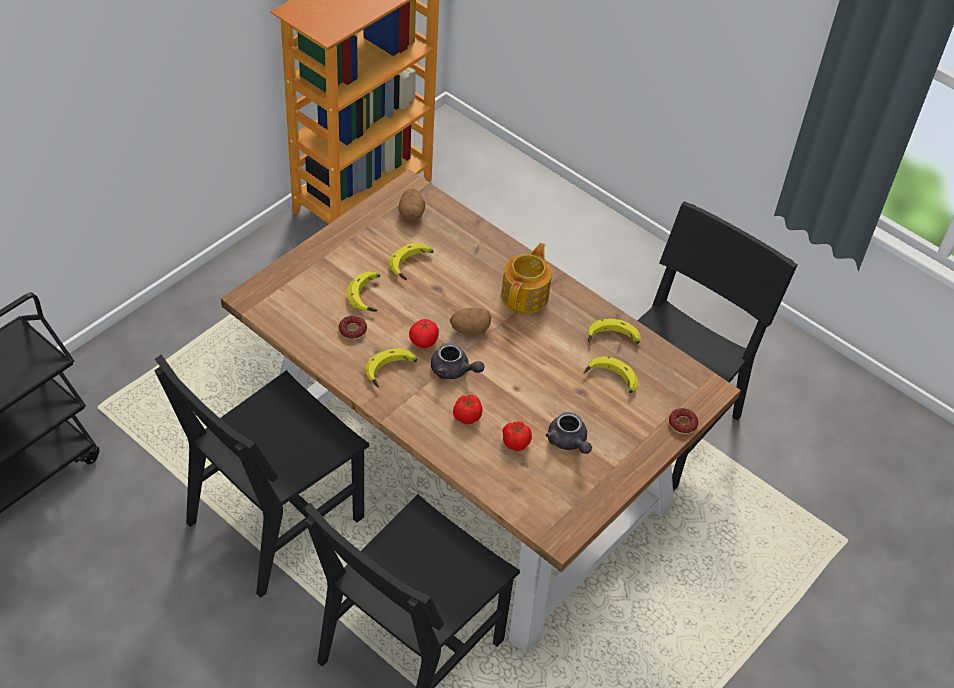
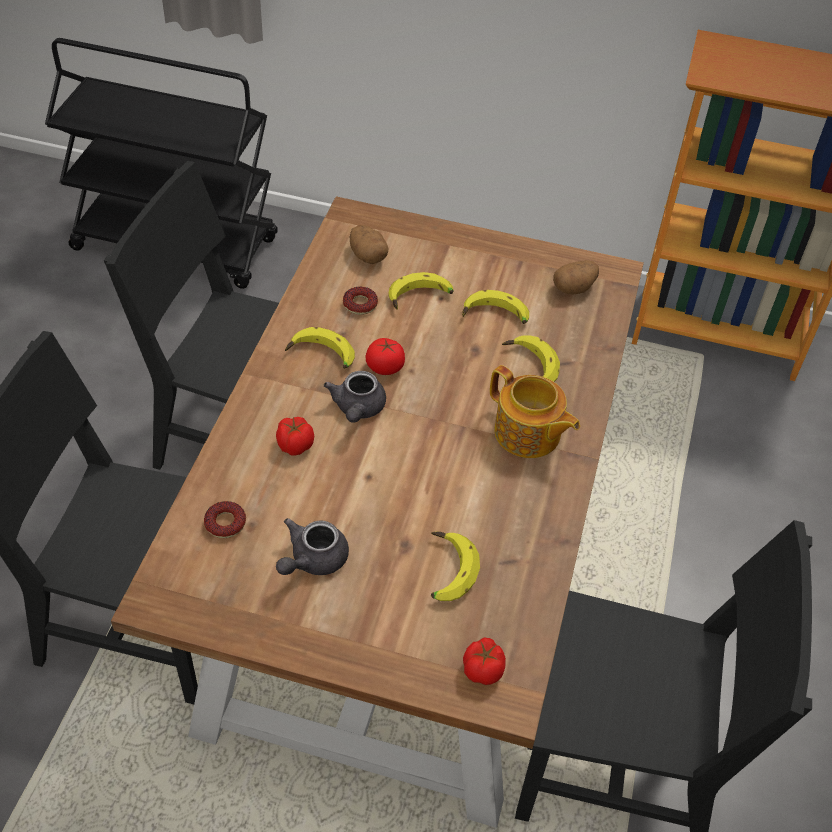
camera: 65 degrees right, 0 degrees up
(469, 329) = (432, 401): potato -> potato (368, 256)
(515, 442) = (281, 505): tomato -> tomato (483, 669)
(526, 295) = (528, 434): teapot -> teapot turned 45 degrees clockwise
(612, 340) = (518, 549): banana -> banana (529, 367)
(682, 424) = (421, 682): donut -> donut (225, 523)

